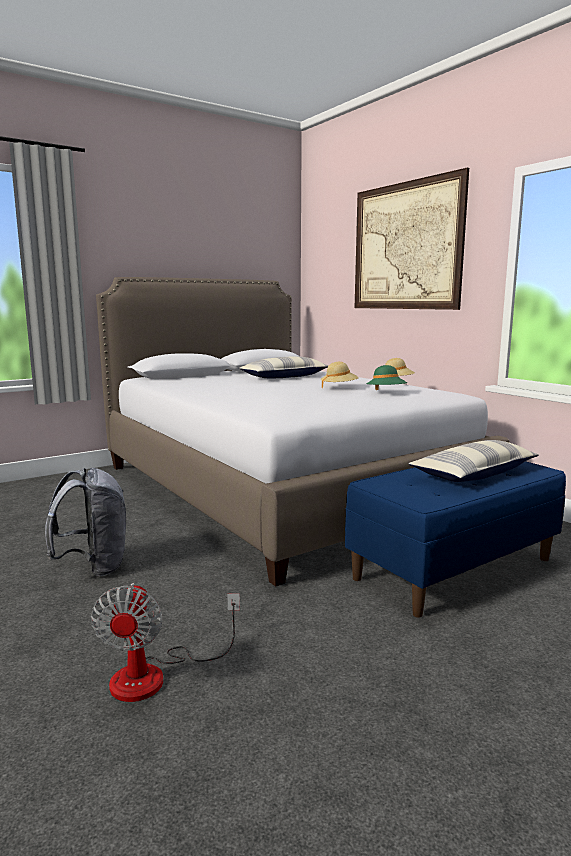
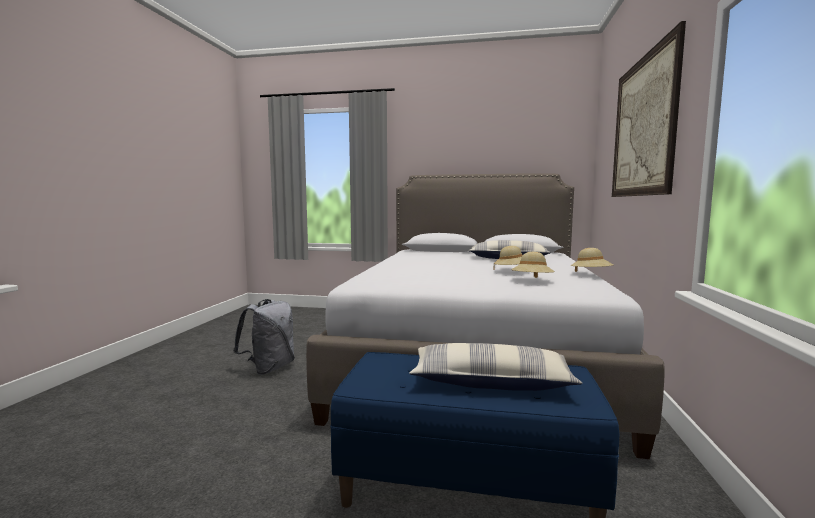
camera: 45 degrees right, 5 degrees down
(155, 675) = (159, 441): fan -> none
(386, 393) = (532, 281): green hat -> beige hat

